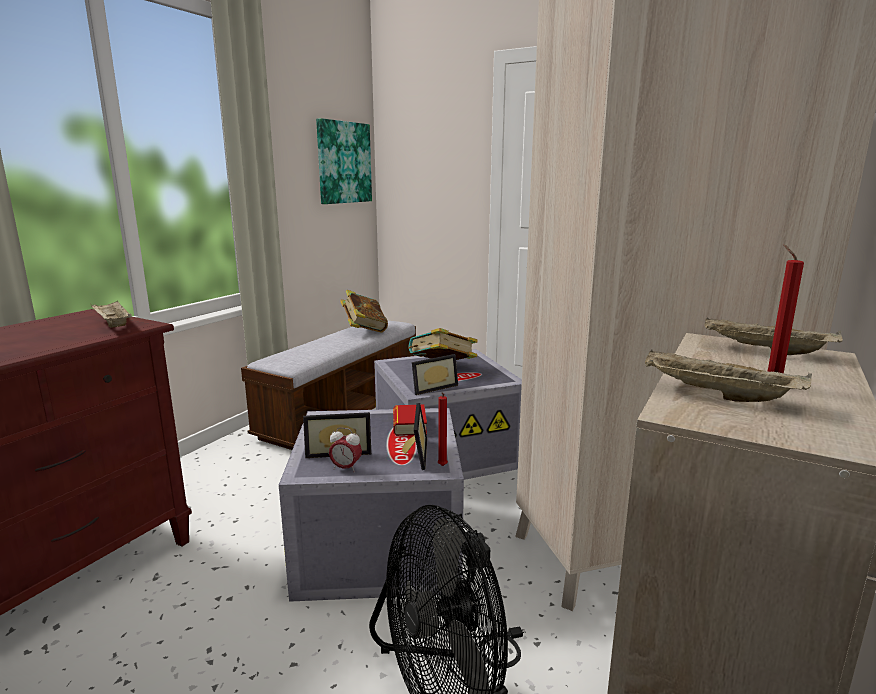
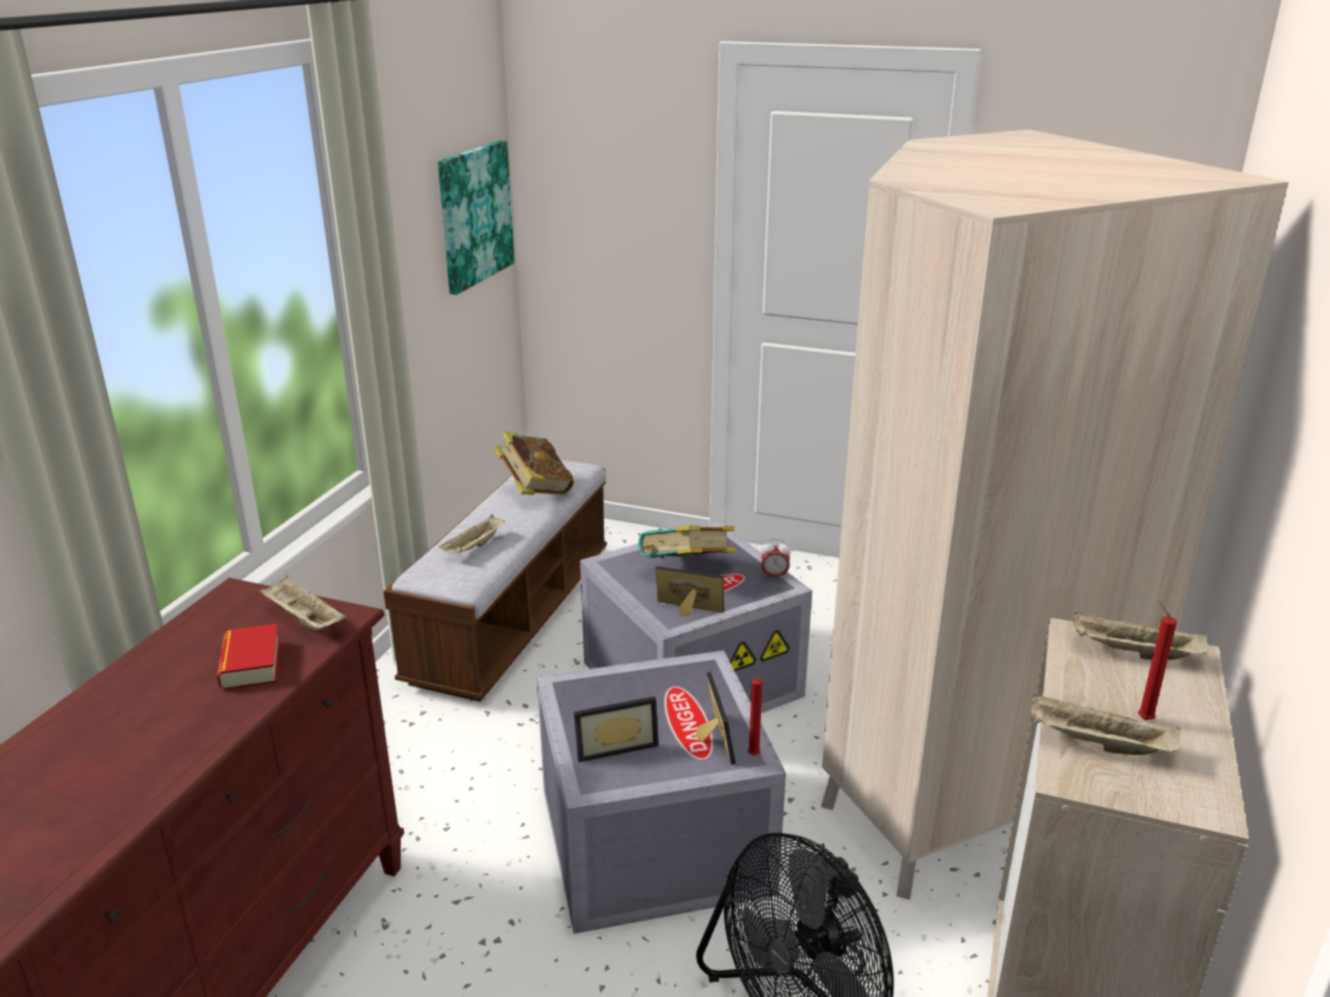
camera: 10 degrees left, 10 degrees up
(309, 350) = (474, 547): none -> beige tray
(346, 468) = (637, 773): alarm clock -> alarm clock (774, 576)
(409, 425) = (685, 688): book -> book (251, 664)
(432, 387) = (687, 612): picture frame -> picture frame turned 120 degrees counterclockwise

